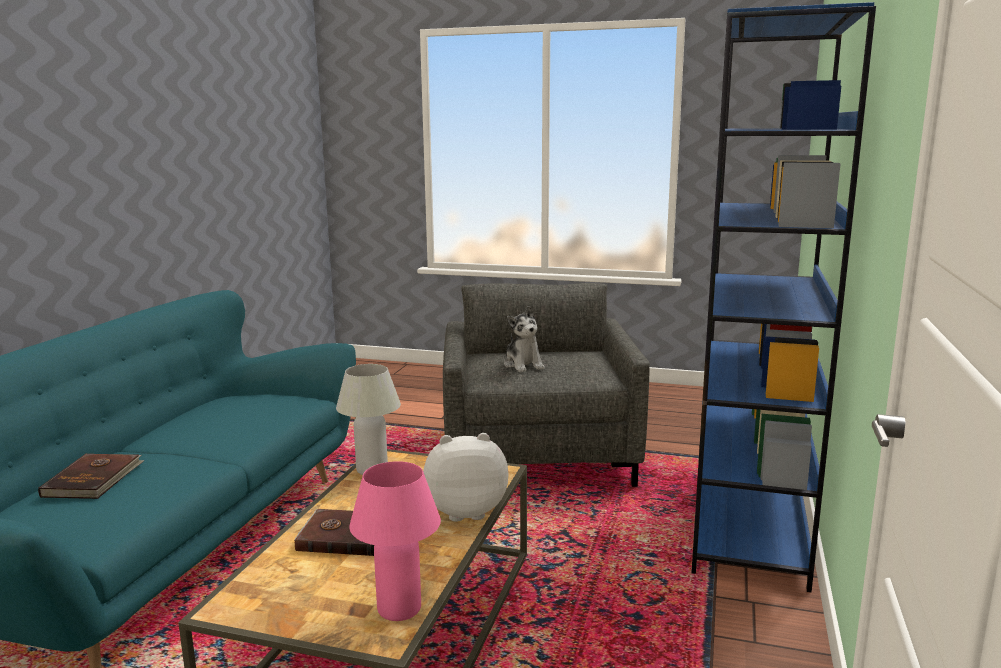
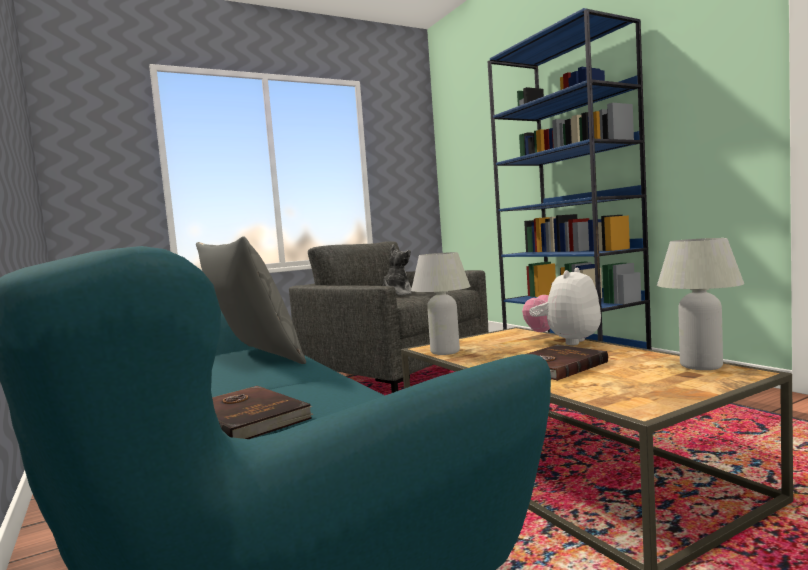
camera: 45 degrees left, 10 degrees down
(258, 413) = (253, 358): none -> grey pillow
(399, 609) = (701, 366): pink table lamp -> white table lamp
(523, 365) = (396, 294): plush toy -> plush toy turned 90 degrees counterclockwise

